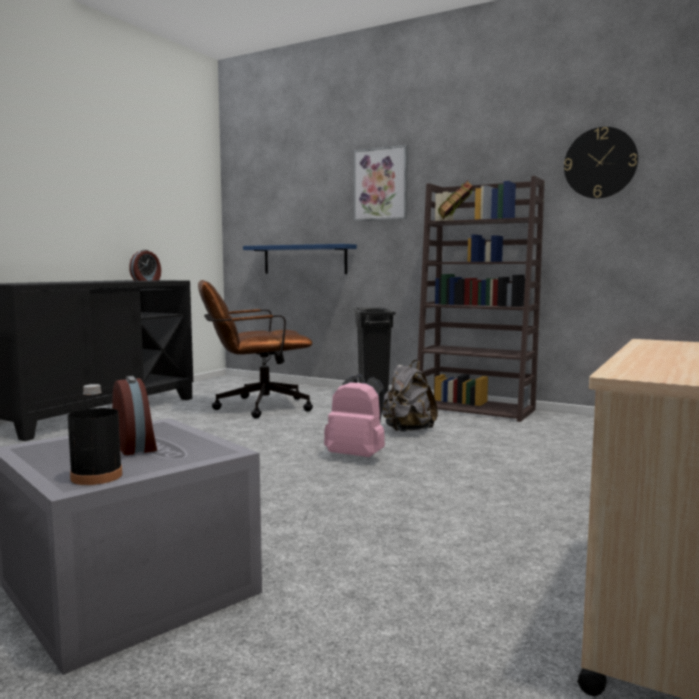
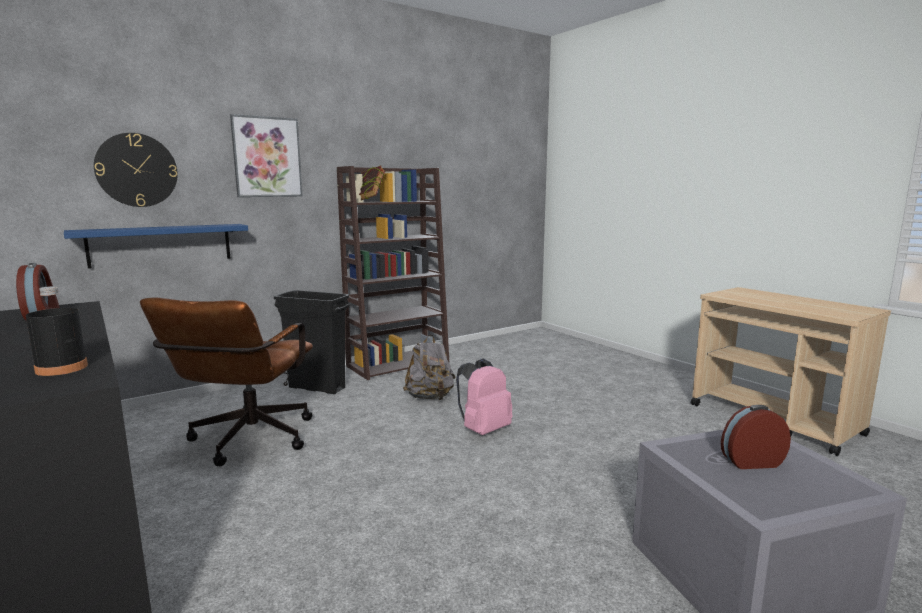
camera: 65 degrees left, 5 degrees up
(96, 476) = (841, 480): black bottle -> black bottle (61, 368)
(600, 163) = (454, 158): wall clock -> wall clock (136, 170)

